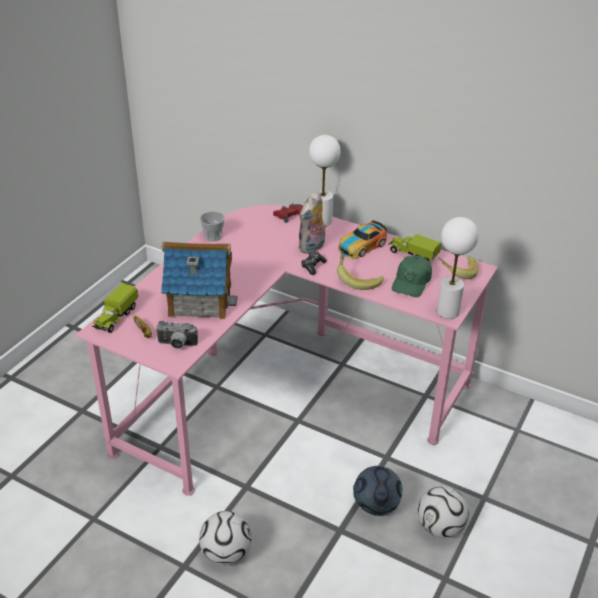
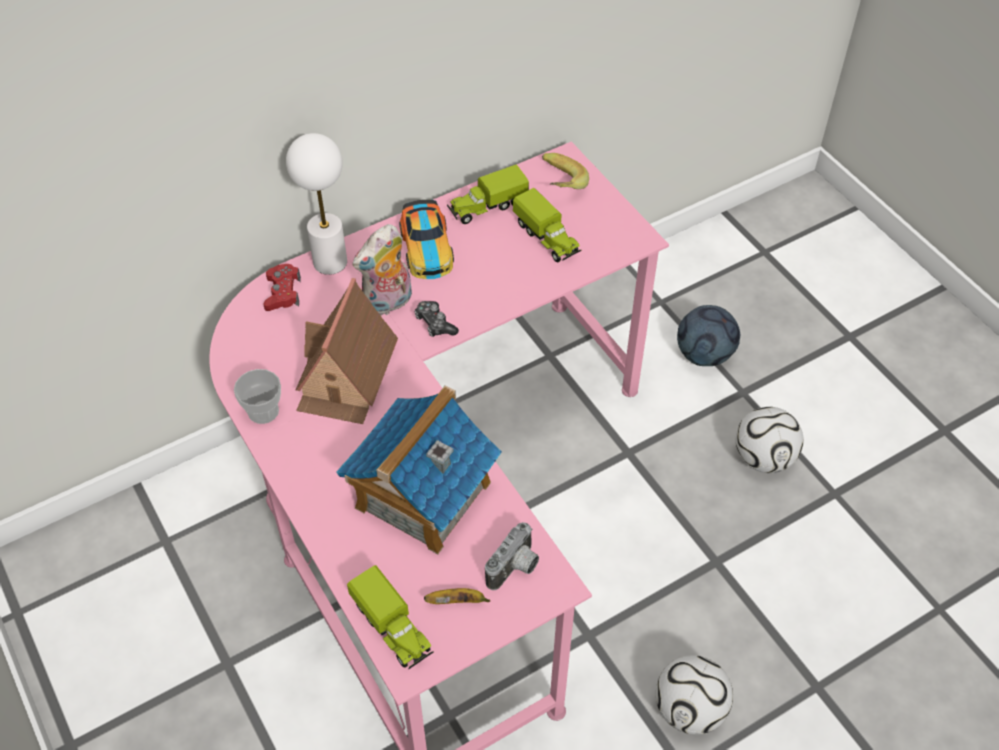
camera: 60 degrees left, 15 degrees up
(254, 251) = (346, 375): none -> toy house
(312, 247) = (388, 303): plush toy -> plush toy turned 75 degrees clockwise
(357, 279) = (502, 290): banana -> none
(376, 506) = (700, 504): football -> football (704, 355)
(411, 282) = (547, 238): green cap -> toy truck
(447, 311) = (630, 235): white table lamp -> none

